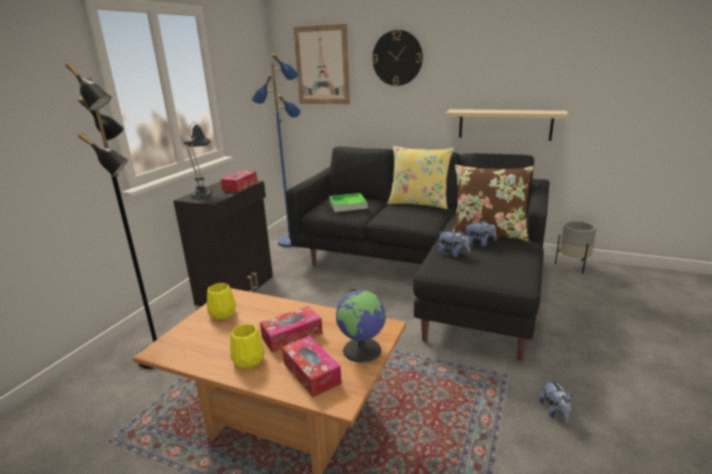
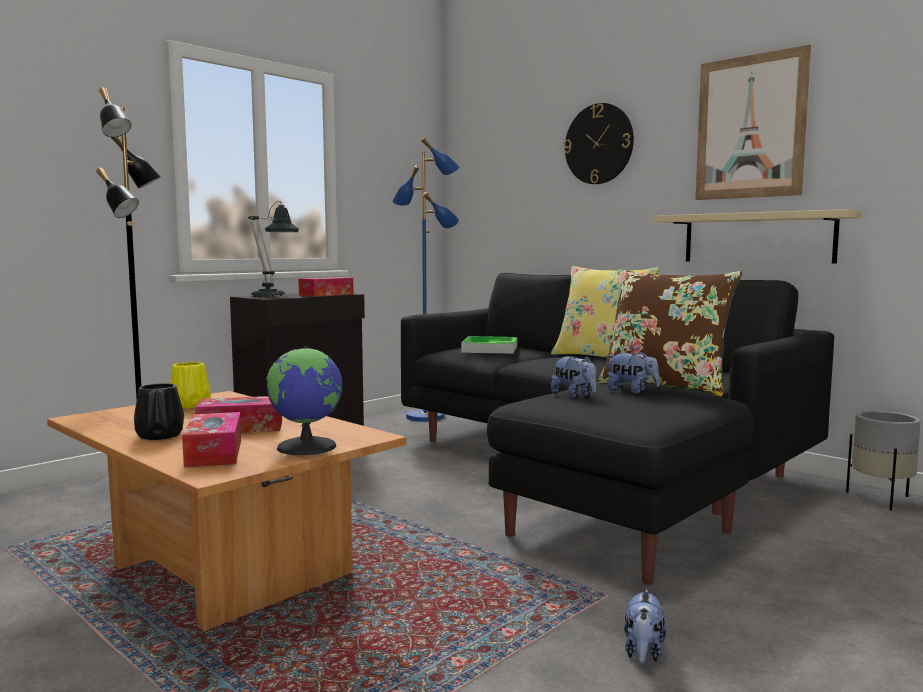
camera: 20 degrees right, 15 degrees down
(248, 360) = (160, 435): yellow vase -> black vase
(322, 65) = (501, 162): picture -> picture (750, 127)

